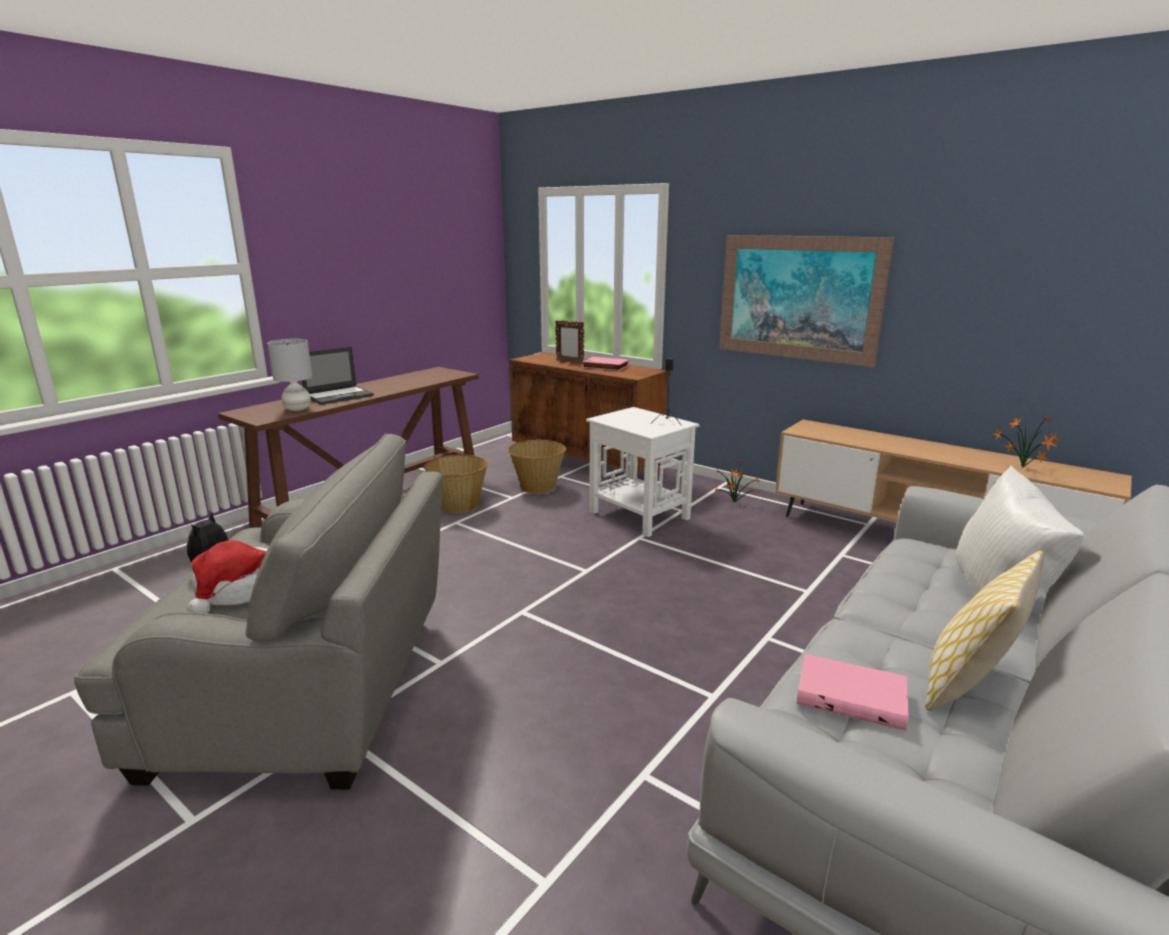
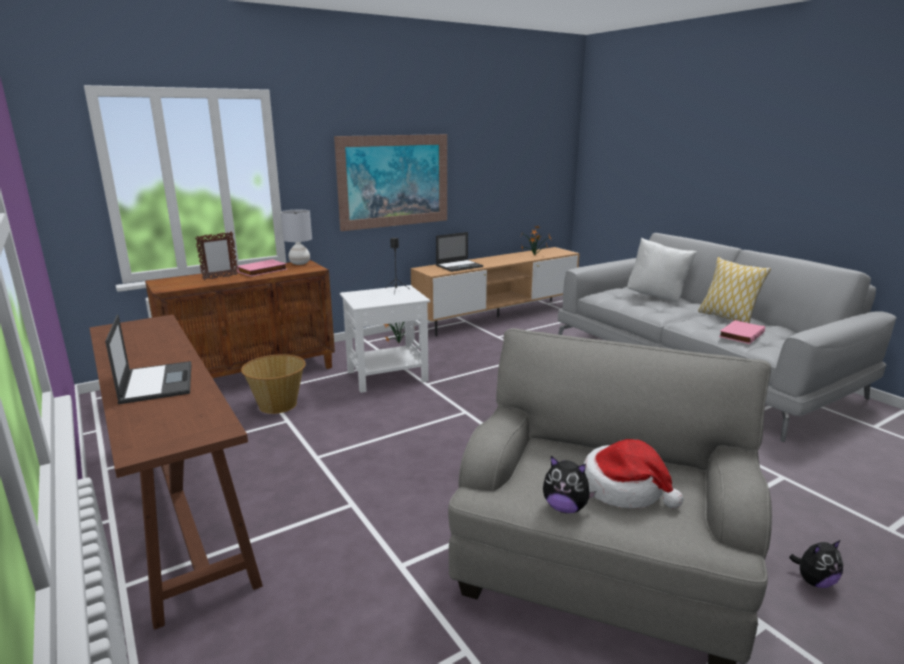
camera: 70 degrees left, 0 degrees up
(261, 885) = (814, 581): none -> plush toy
(297, 409) = (190, 408): grey table lamp -> grey table lamp (299, 263)
(459, 505) = (273, 451): basket -> none
(858, 437) = (459, 266): none -> laptop

